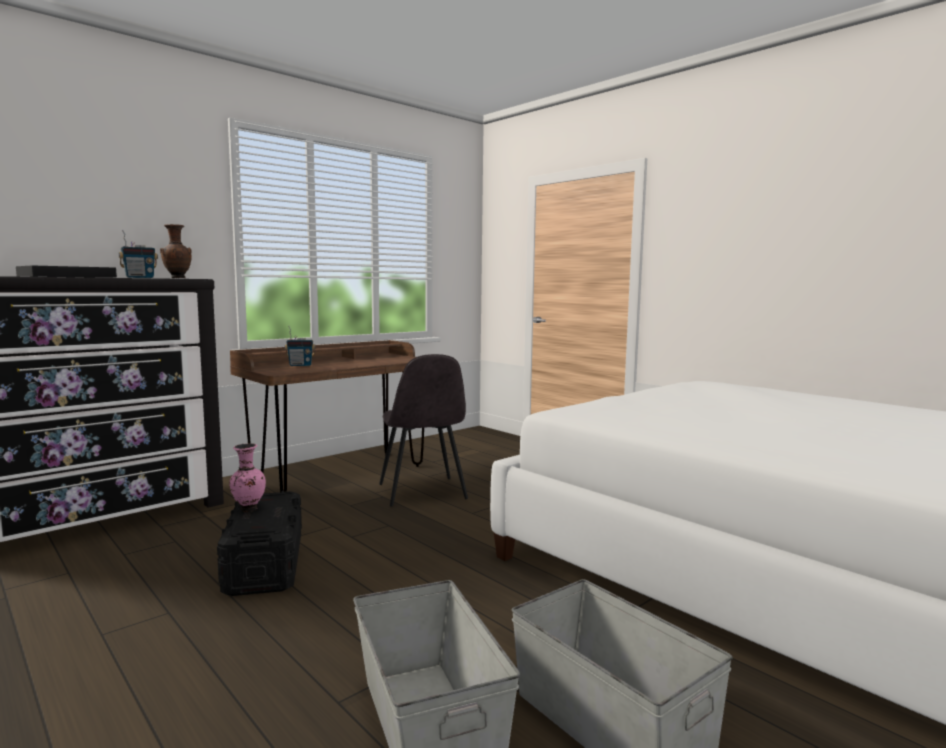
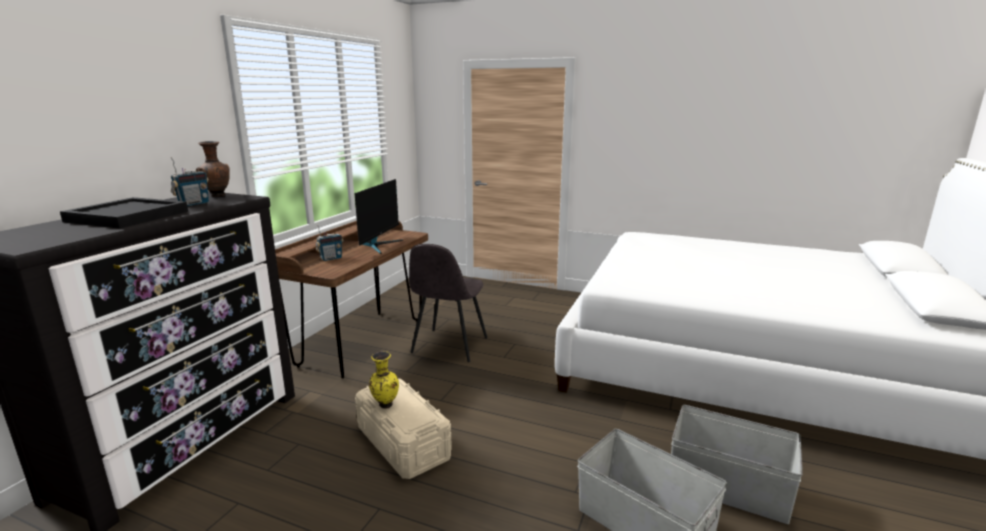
camera: 25 degrees left, 10 degrees up
(248, 509) = (385, 405): pink vase -> yellow vase
(265, 564) = (403, 443): black storage box -> beige storage box
(365, 362) = (379, 245): none -> monitor
(422, 492) = (449, 346): grey chair -> grey chair turned 60 degrees clockwise

